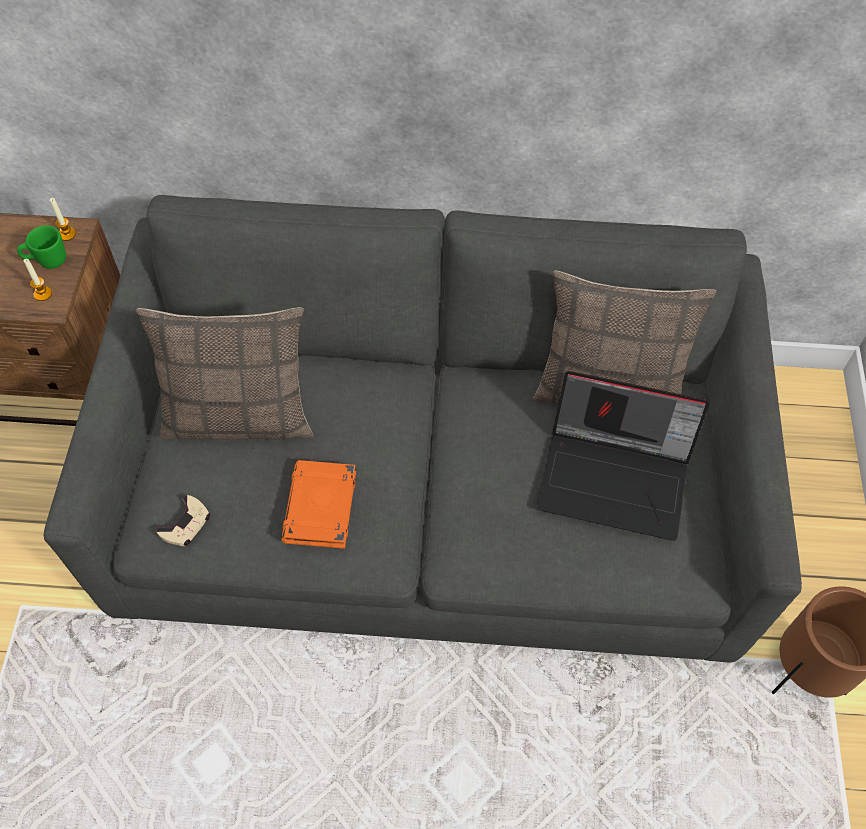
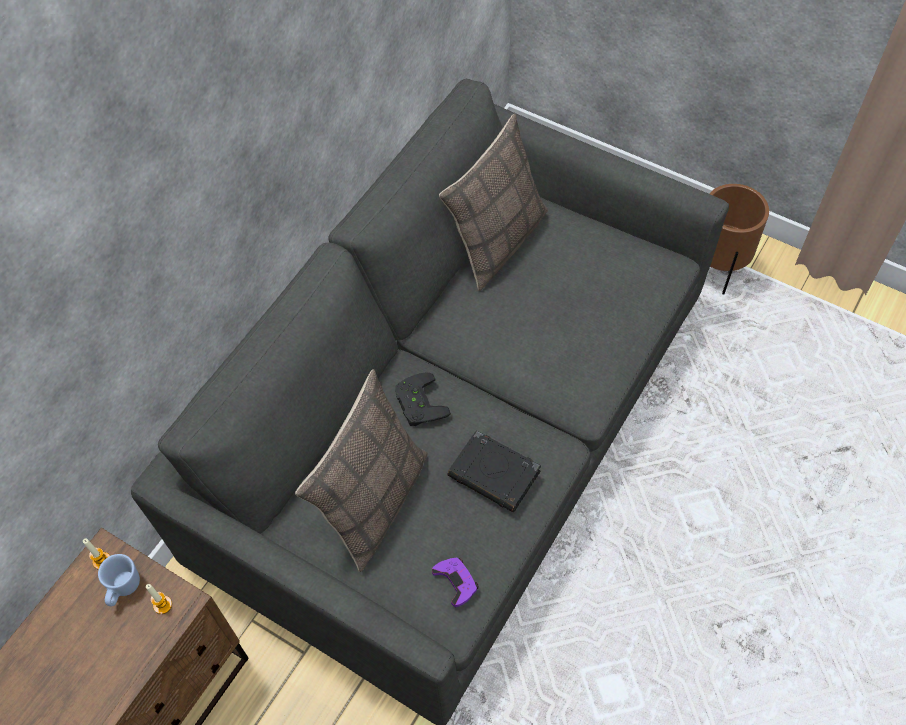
camera: 60 degrees left, 0 degrees up
(47, 261) = (123, 589): green mug -> blue mug
(186, 524) = (456, 582): beige game controller -> purple game controller
(320, 508) = (495, 474): orange book -> black book
(366, 404) = (417, 403): none -> black game controller
(616, 477) = (573, 272): laptop -> none

